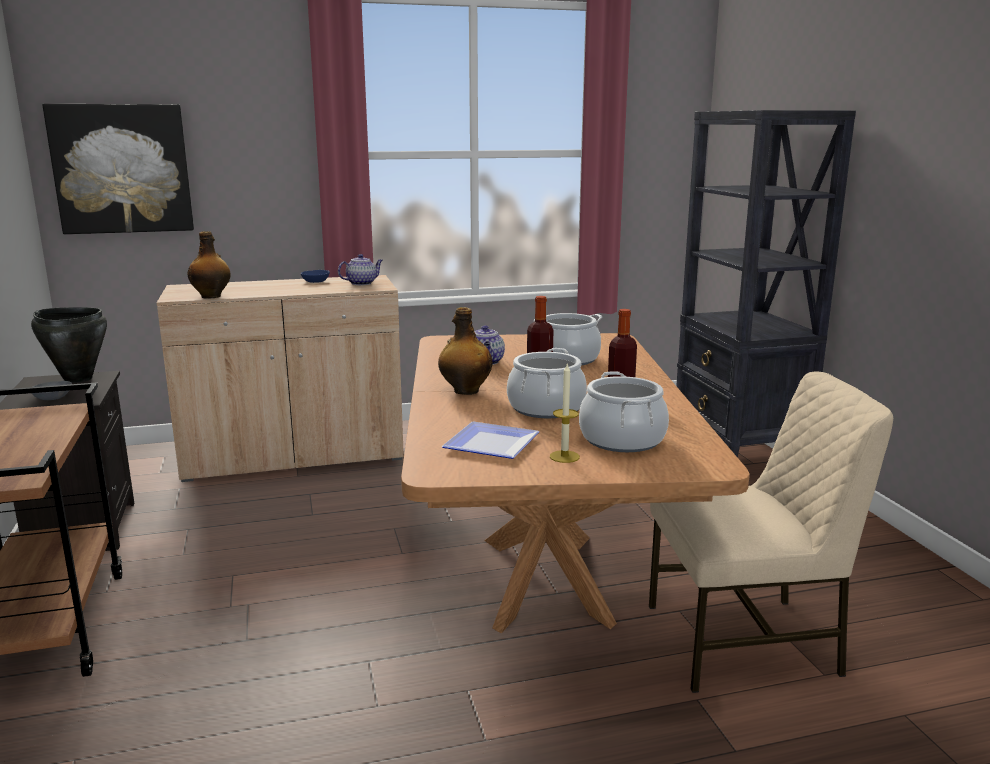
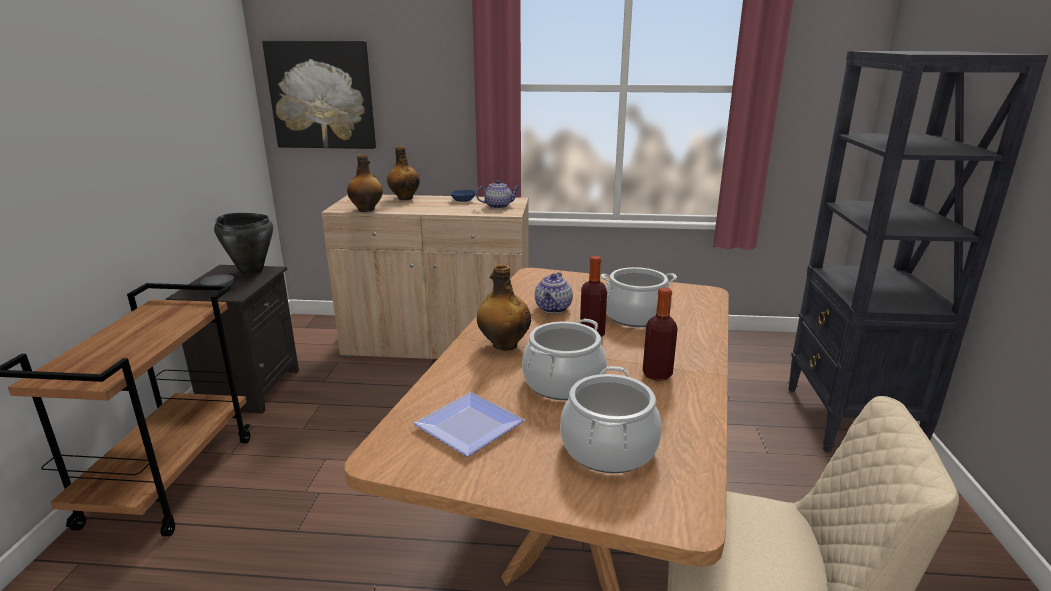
camera: 20 degrees right, 5 degrees up
(243, 284) = (405, 198): none -> bottle
(564, 456) = (527, 462): candle -> none

